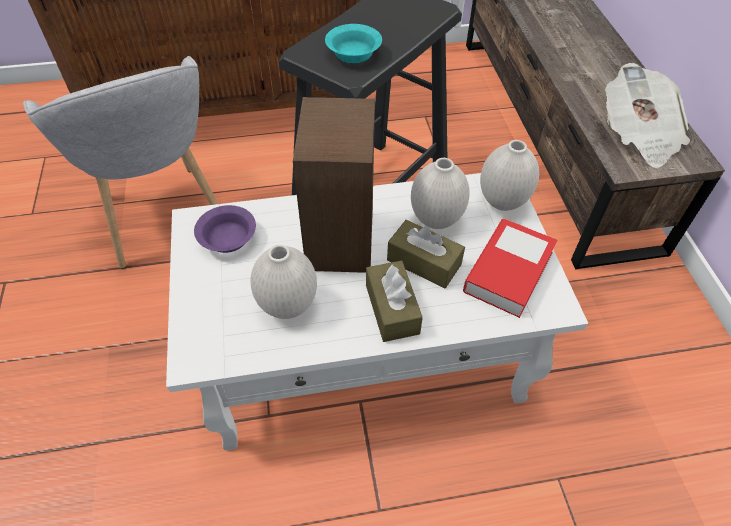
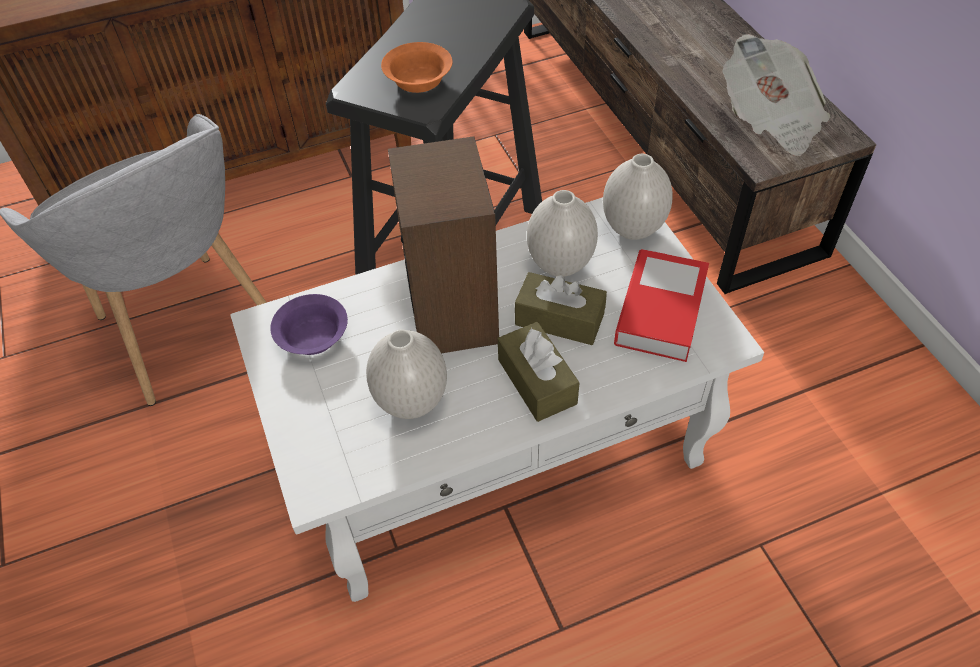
camera: 10 degrees left, 0 degrees up
(354, 53) = (419, 79): turquoise bowl -> orange bowl

